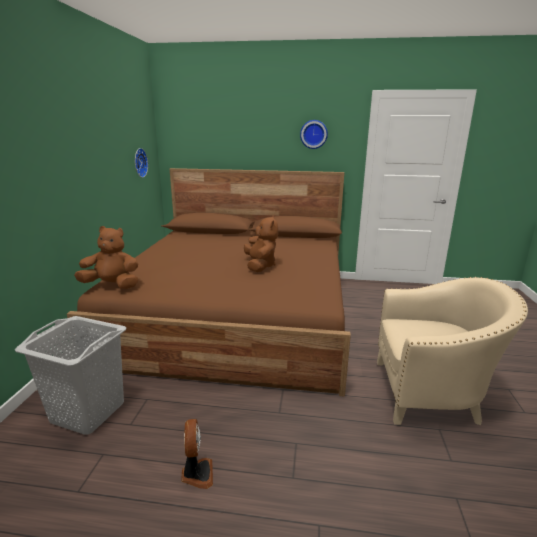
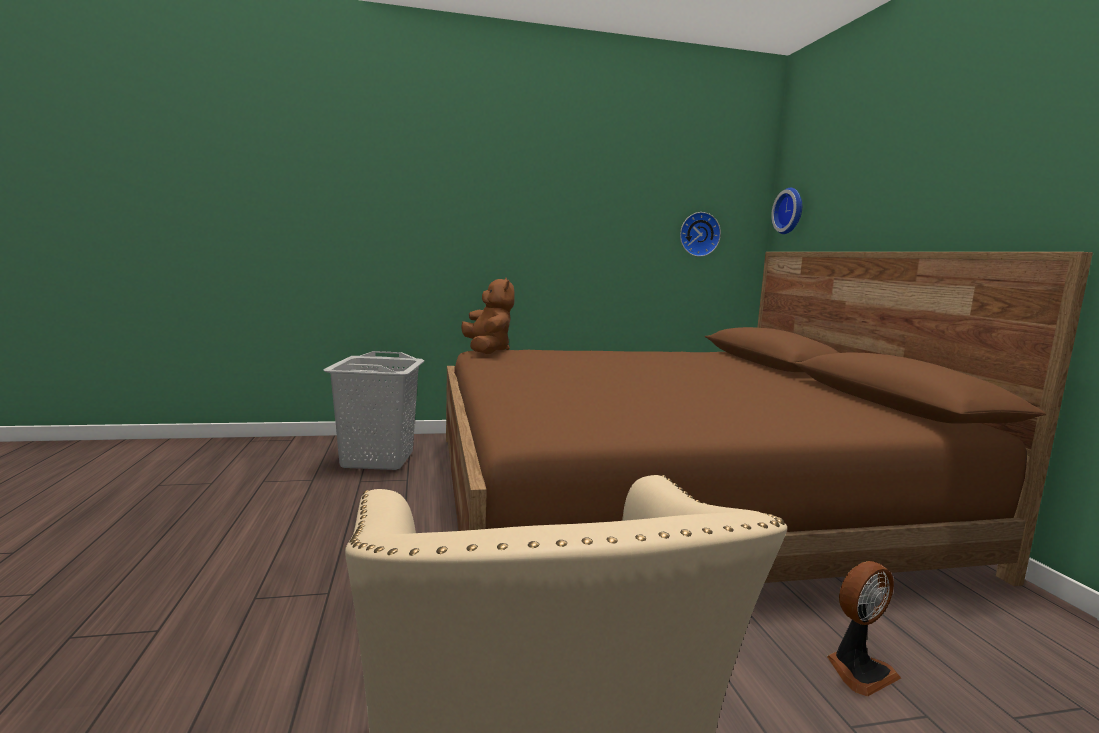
camera: 70 degrees right, 10 degrees down
(197, 474) = (275, 530): fan -> fan (858, 670)
(260, 266) = (649, 391): brown plush toy -> none
(313, 134) = (1027, 154): wall clock -> wall clock (790, 211)

